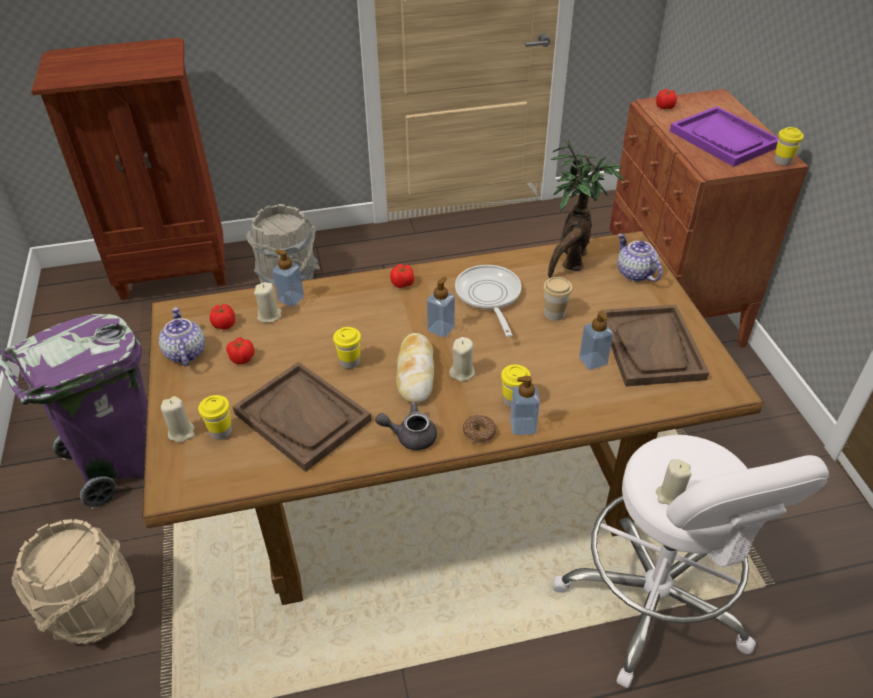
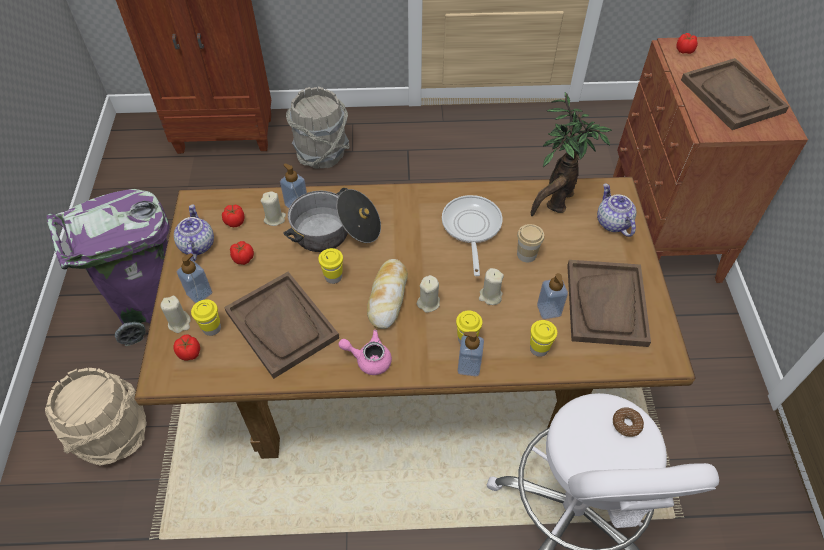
camera: 10 degrees right, 10 degrees up
(341, 320) = (335, 232): none -> cooking pot
(403, 283) = (398, 202): tomato -> tomato (190, 353)
(410, 436) = (369, 359): grey teapot -> pink teapot
(441, 329) = (420, 255): soap dispenser -> soap dispenser (199, 293)
(479, 432) = (429, 366): donut -> donut (626, 424)
(670, 496) = (584, 454): beige candle -> beige candle (490, 296)
(724, 139) = (732, 96): purple tray -> brown tray
(782, 162) = (783, 131): yellow cup -> yellow cup (539, 349)

